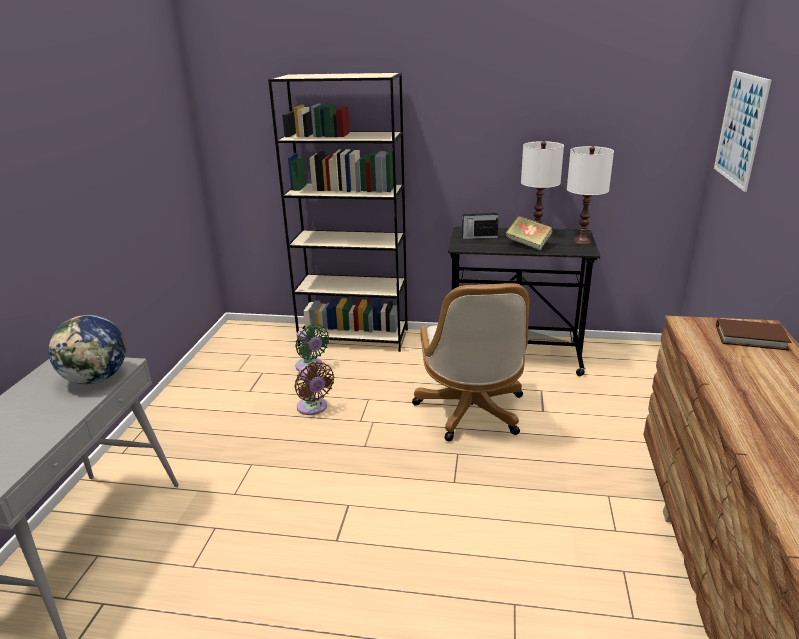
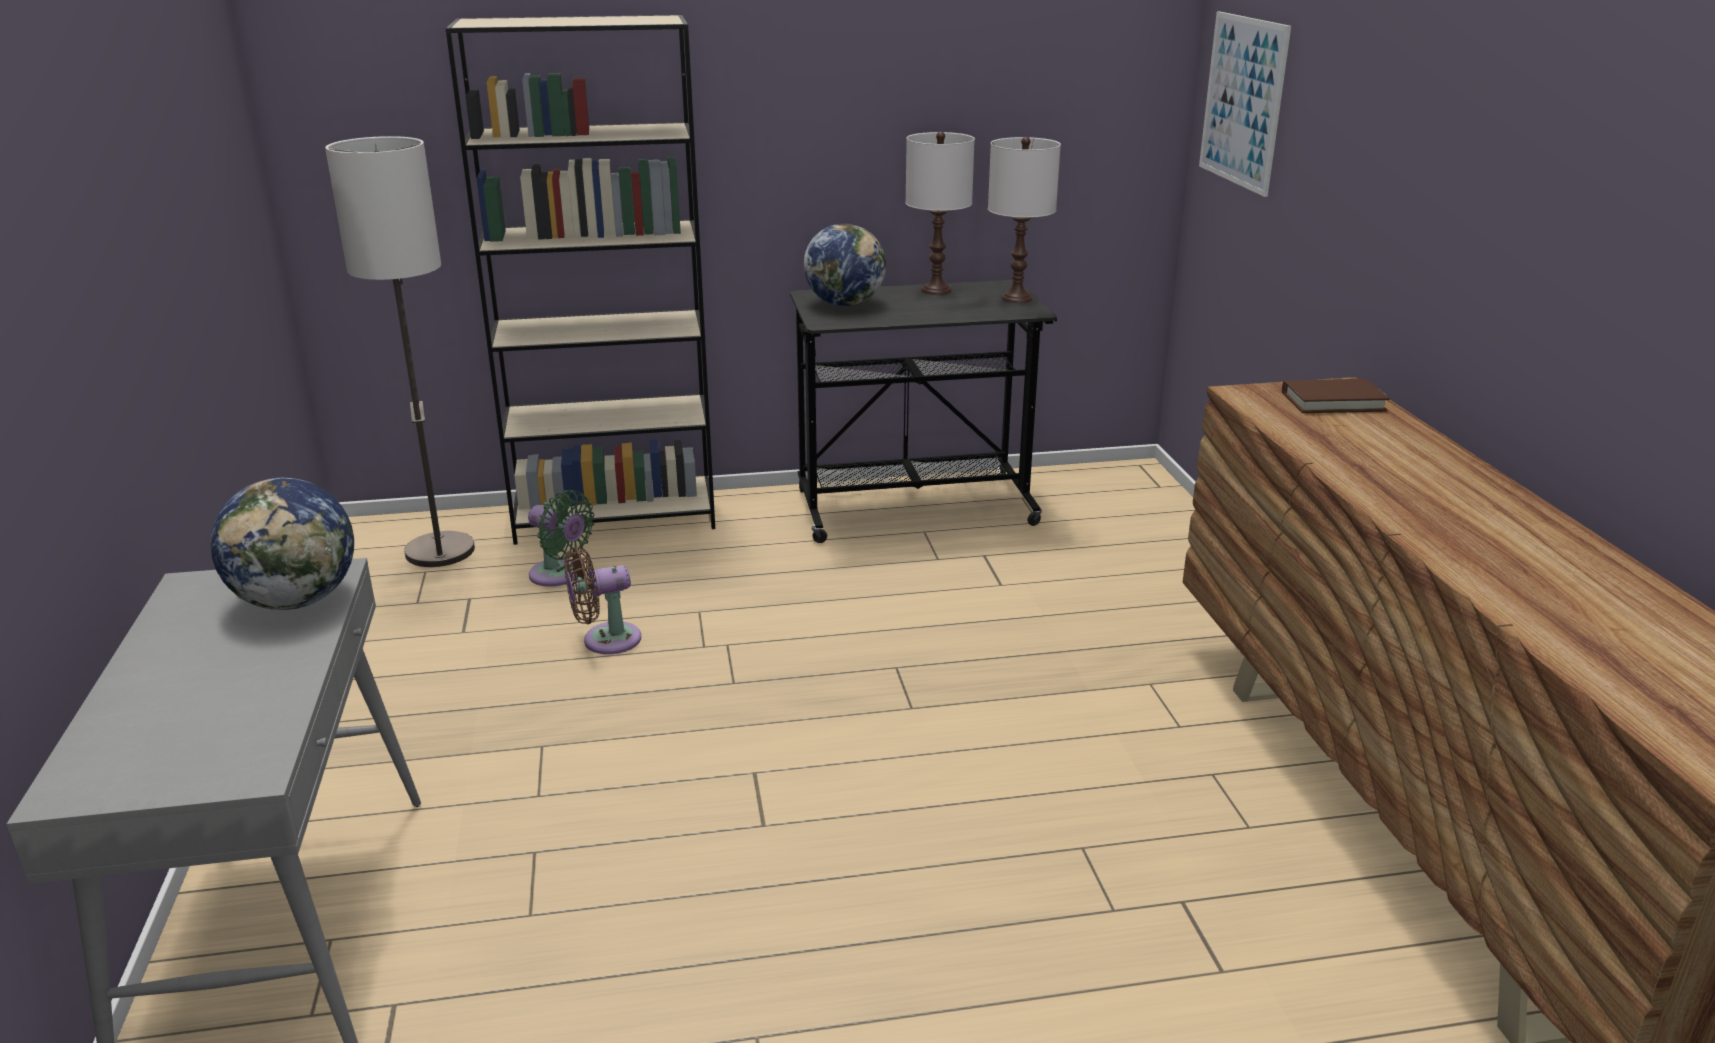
camera: 20 degrees left, 0 degrees up
(262, 344) = (439, 551): none -> floor lamp
(313, 408) = (605, 640): brown fan -> brown fan turned 120 degrees clockwise
(472, 414) = (891, 607): office chair -> none
(479, 237) = (845, 304): radio -> globe
(528, 245) = (935, 309): book -> none

